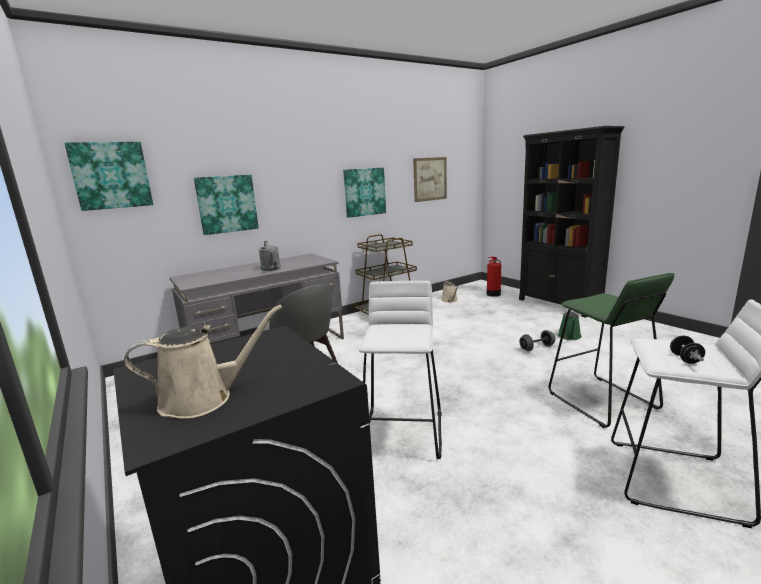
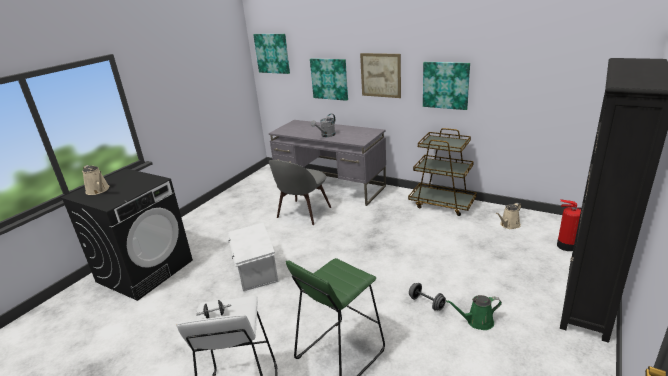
camera: 65 degrees right, 10 degrees up
(403, 432) = (255, 270): white stool -> white storage box
(430, 179) = (540, 81): picture -> picture (380, 75)

